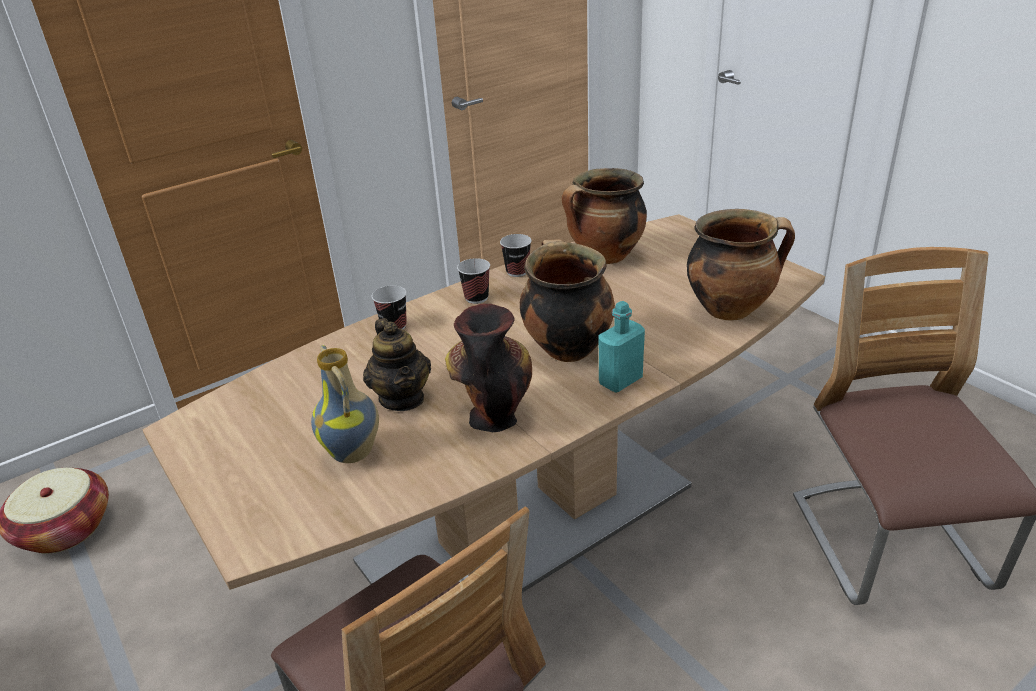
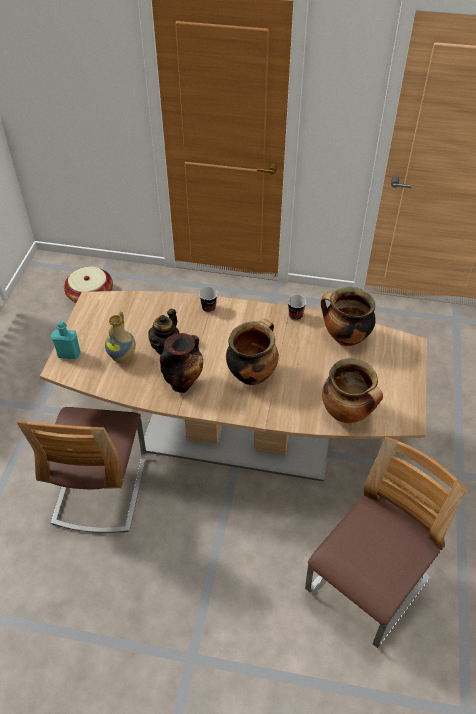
camera: 45 degrees right, 15 degrees up
(476, 298) = (258, 318): cup -> none
(620, 381) = (246, 407): turquoise bottle -> turquoise bottle (69, 354)

